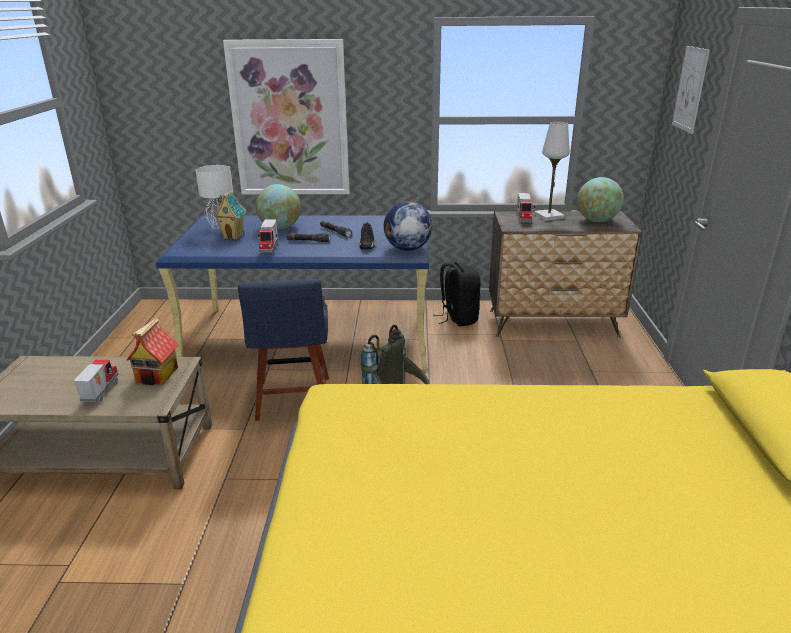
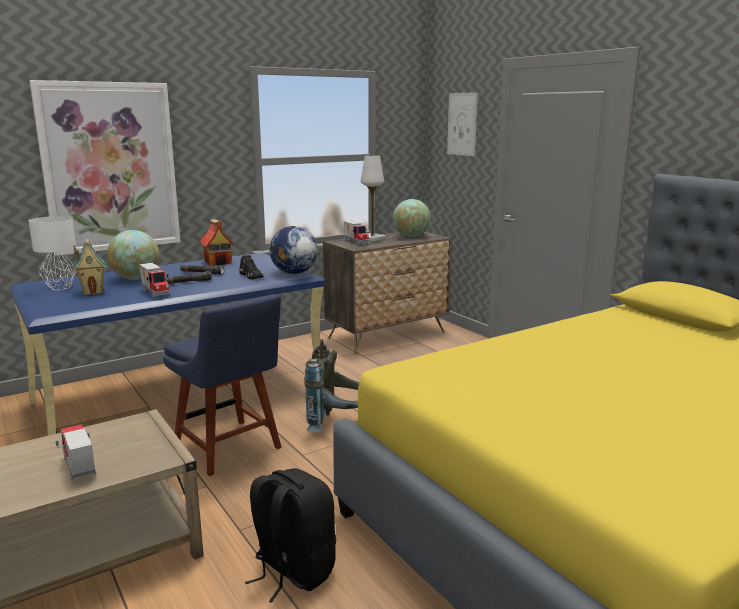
camera: 35 degrees left, 10 degrees down
(157, 375) = (129, 435): toy house -> toy house (218, 262)
(458, 318) = (307, 349): black backpack -> black backpack (292, 571)

